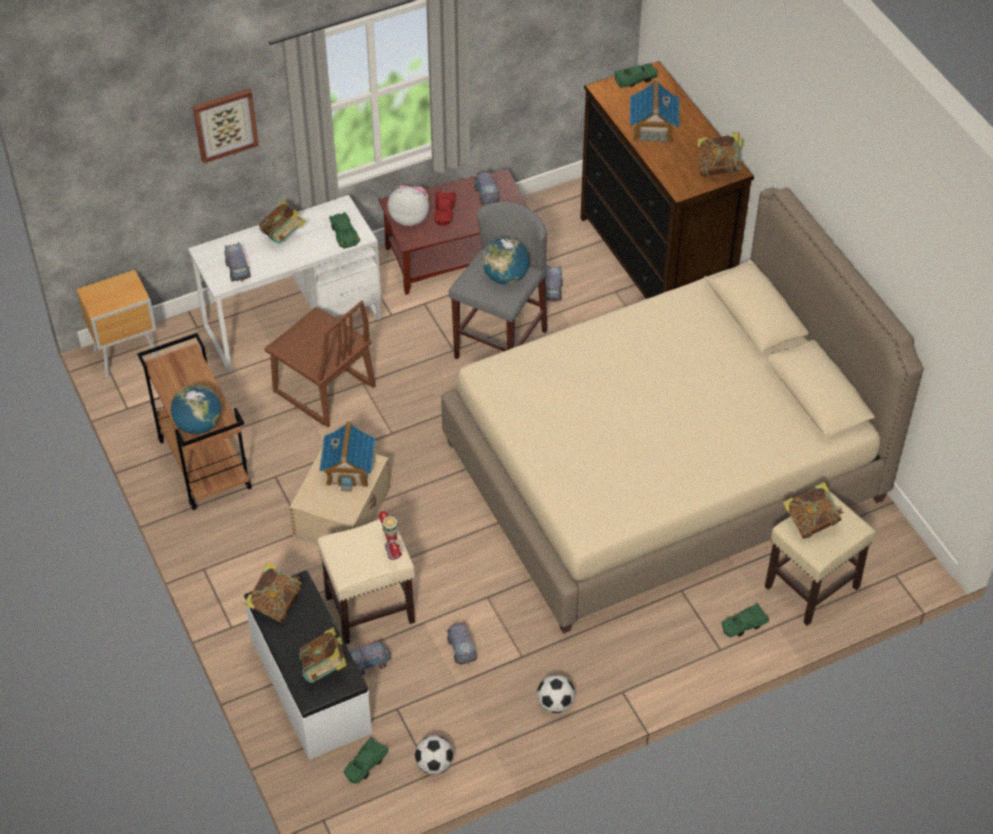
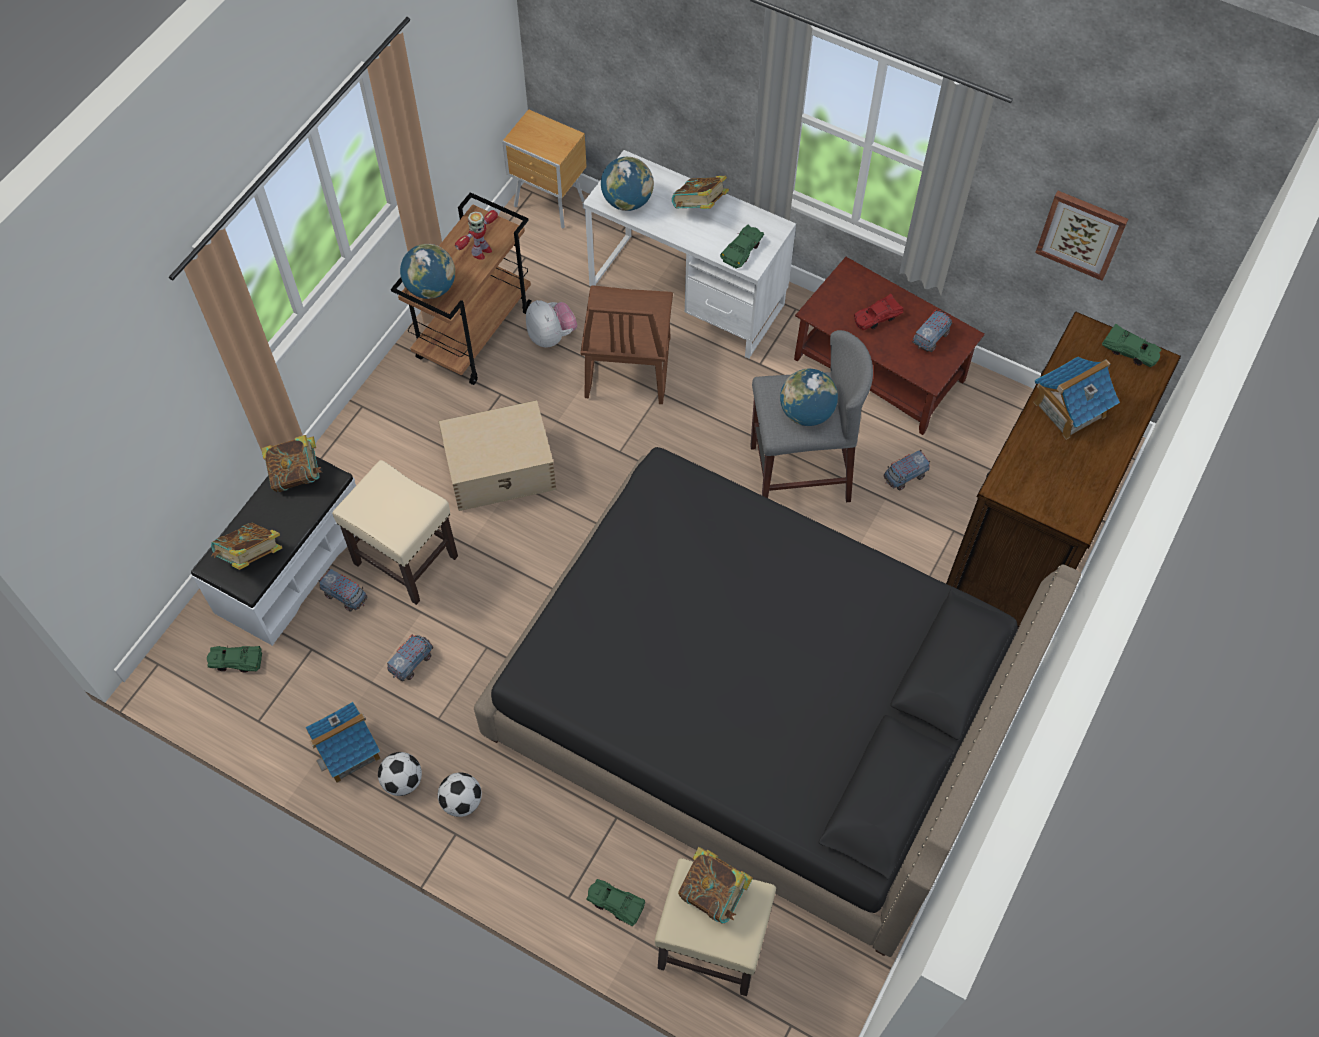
camera: 55 degrees right, 10 degrees up
(225, 124) = (702, 56): picture -> picture (1081, 233)
(238, 271) = (627, 201): toy truck -> globe
(349, 469) = (515, 440): toy house -> toy house (348, 750)
(392, 552) = (403, 528): toy robot -> toy robot (481, 251)
(410, 217) = (844, 294): plush toy -> plush toy (551, 336)
(434, 764) = (270, 718): football -> football (462, 801)
(663, 471) = (755, 712): beige bed -> black bed
(718, 168) = (1068, 505): book -> none

